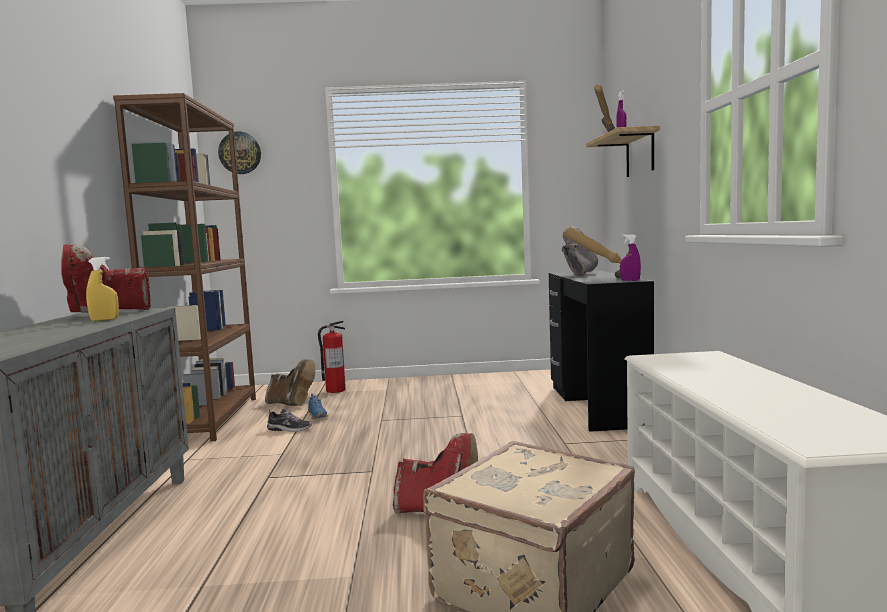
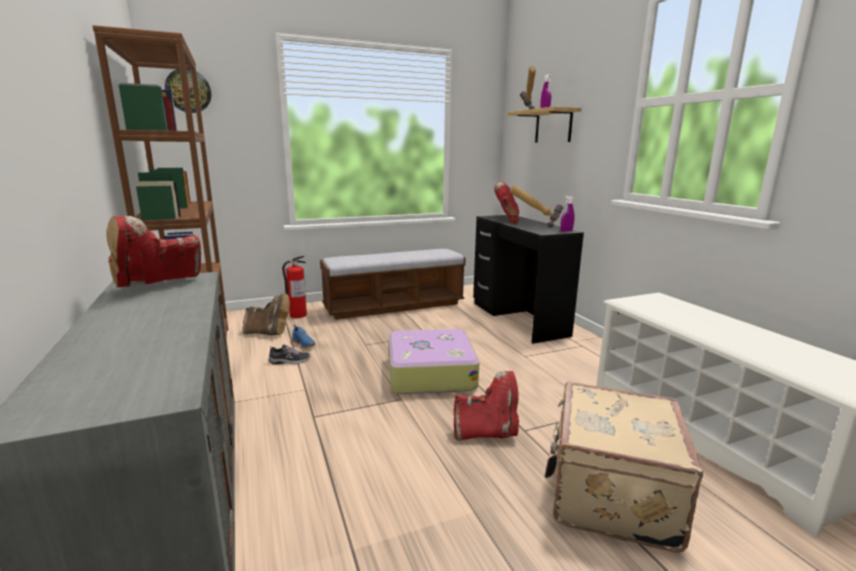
camera: 20 degrees left, 10 degrees up
(104, 320) = (177, 299): yellow spray bottle -> none
(428, 450) = (430, 373): none -> suitcase
(450, 386) = (394, 306): none -> bench
(578, 274) = (507, 220): grey boot -> red boot

